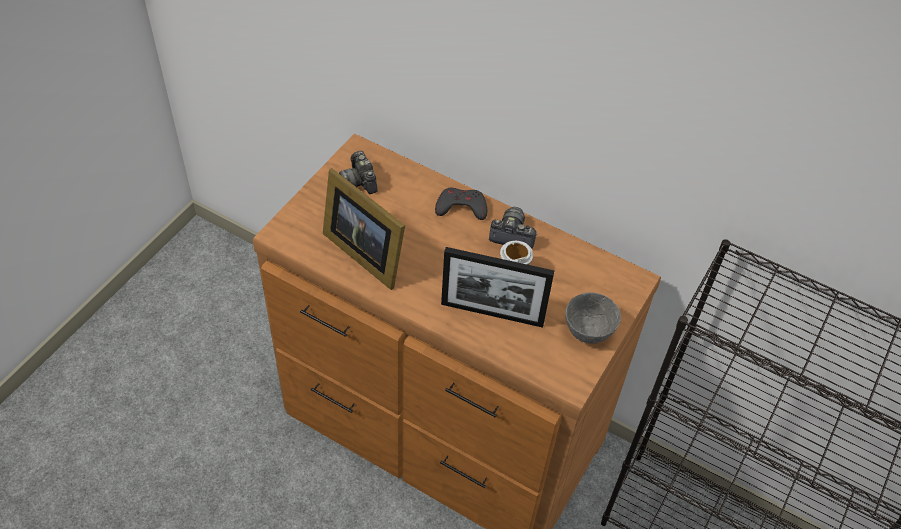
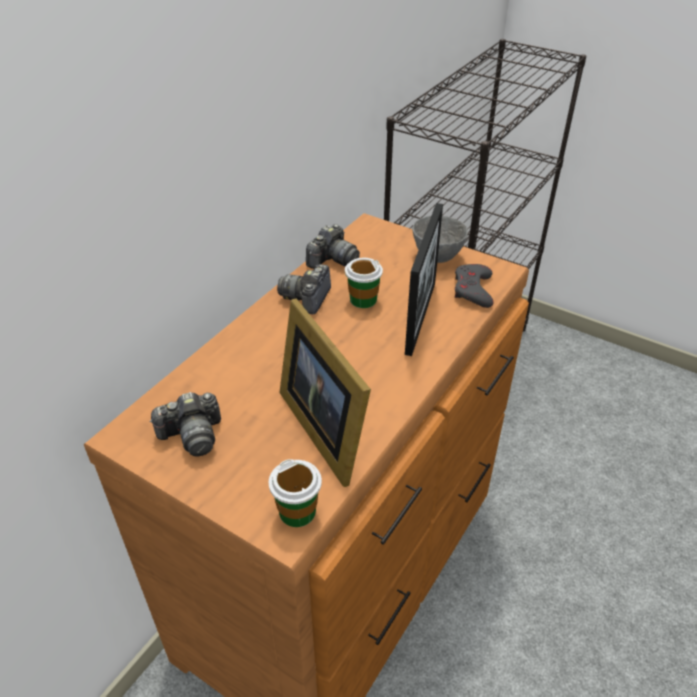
camera: 85 degrees left, 10 degrees down
(292, 238) = (297, 511): none -> cup
(365, 251) = (326, 426): picture frame -> picture frame turned 105 degrees clockwise
(461, 207) = (257, 336): grey game controller -> grey game controller (473, 290)
(571, 252) = (332, 260): none -> camera

